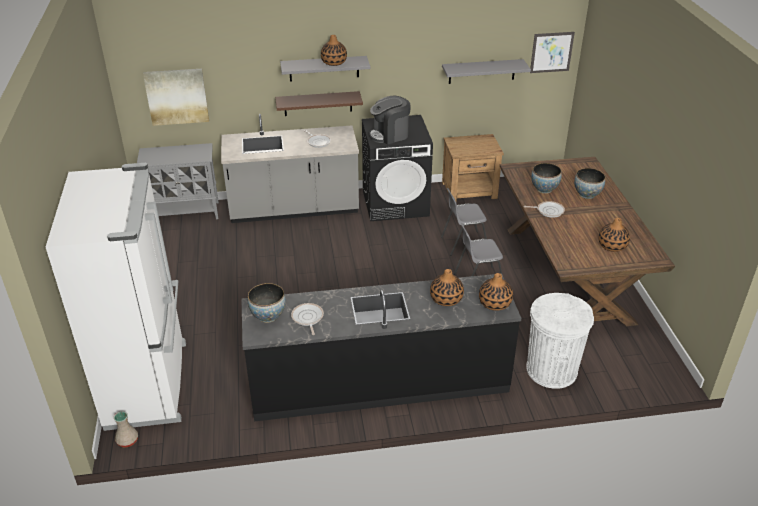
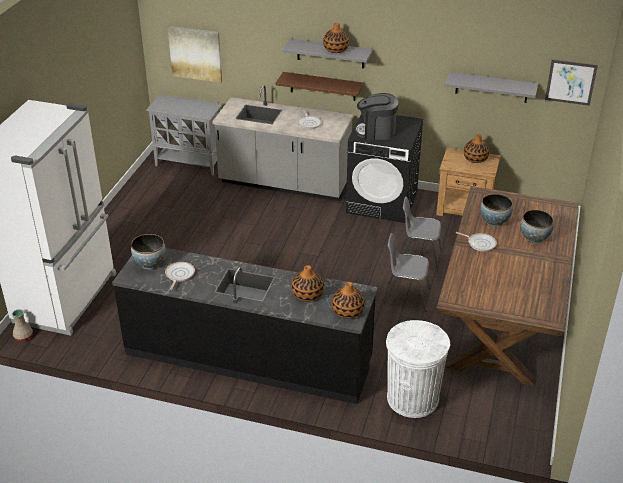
camera: 25 degrees right, 0 degrees up
(612, 246) = (515, 294): vase -> vase (475, 159)

